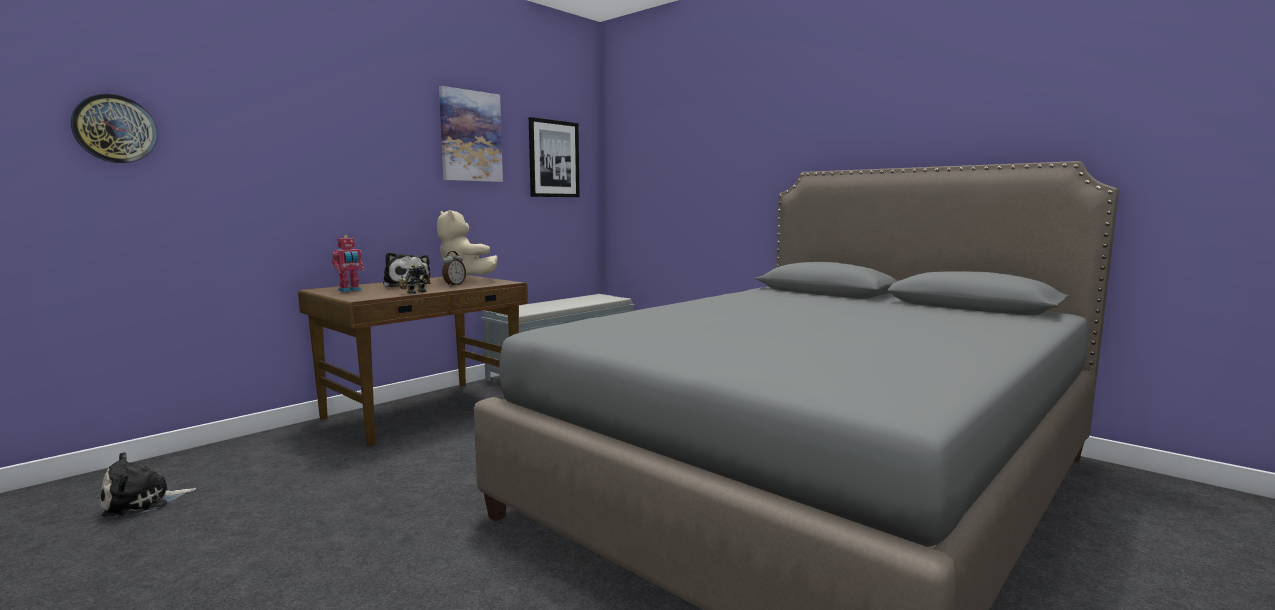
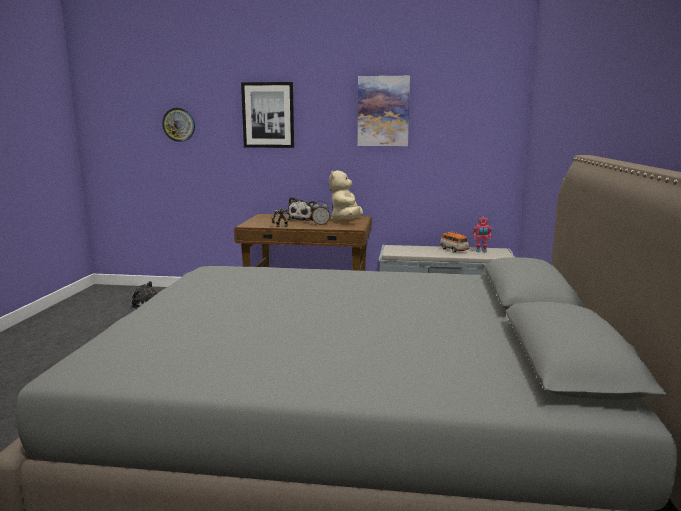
camera: 55 degrees right, 5 degrees up
(350, 290) = (267, 218): toy robot -> toy robot (481, 251)
(553, 159) = (467, 124): picture -> picture (268, 115)
(566, 301) = (454, 250): none -> toy car

